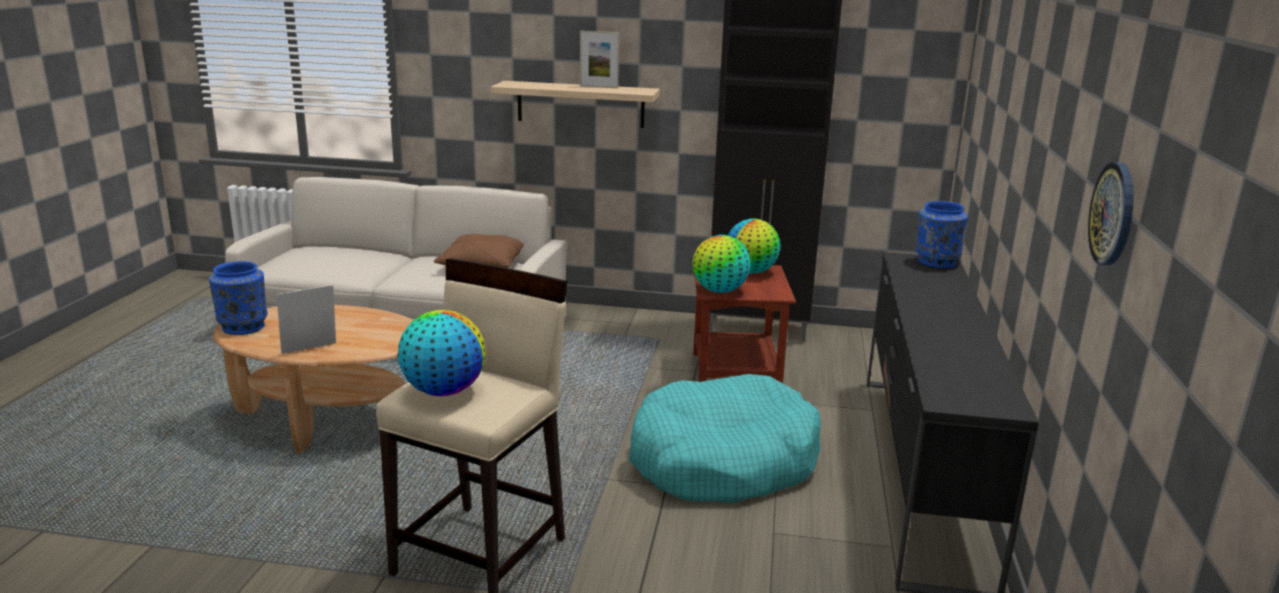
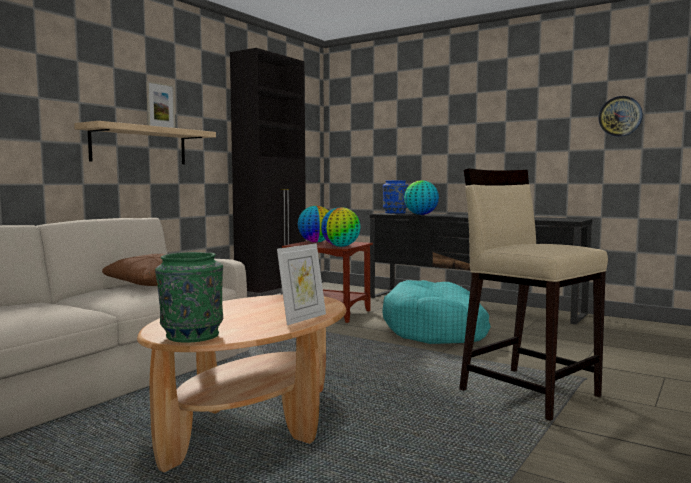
camera: 65 degrees left, 15 degrees down
(243, 326) = (191, 335): blue vase -> green vase
(310, 350) = (302, 318): picture frame -> picture frame turned 135 degrees counterclockwise
(443, 391) = (547, 246): globe -> globe (421, 214)

